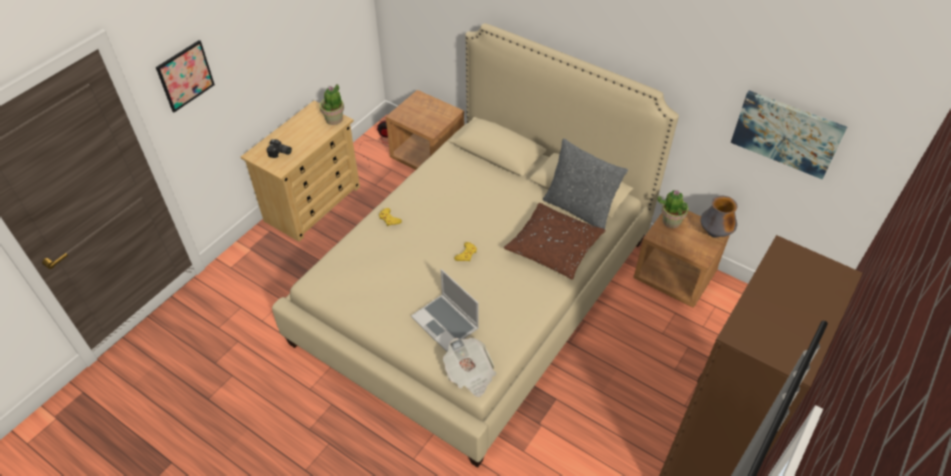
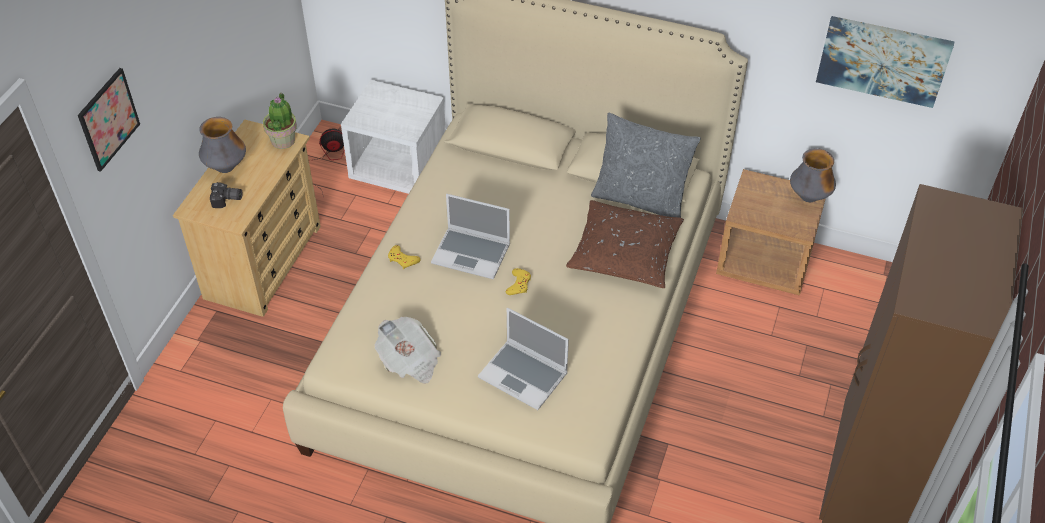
camera: 15 degrees left, 0 degrees up
(288, 130) = (226, 167): none -> vase
(428, 157) = (399, 168): brown nightstand -> white nightstand
(440, 225) = (472, 254): none -> laptop
(470, 374) = (575, 431): newspaper -> newspaper (409, 361)
(671, 221) = (752, 192): potted plant -> none

